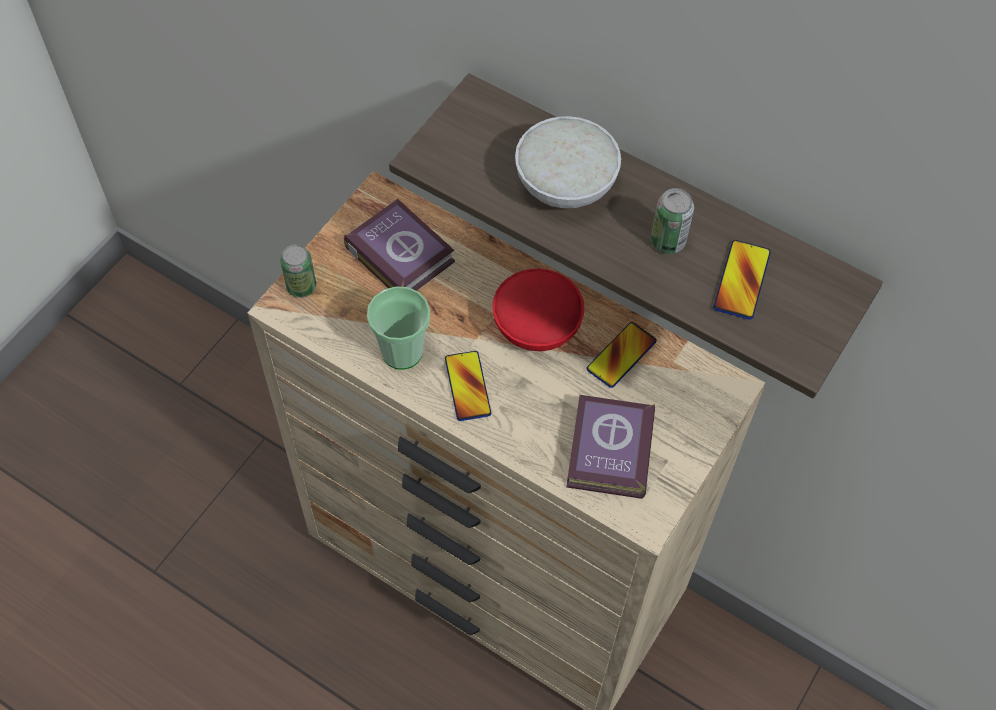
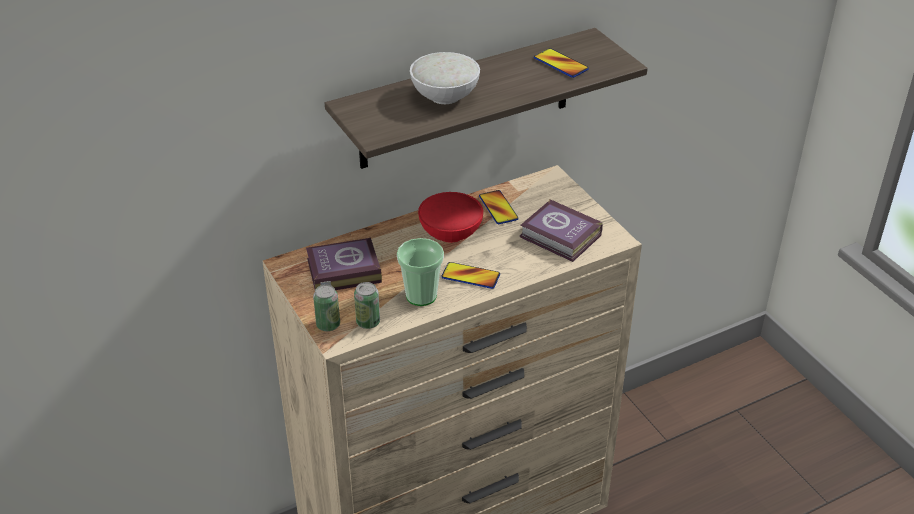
camera: 60 degrees left, 20 degrees down
(668, 241) = (515, 77): can -> can (368, 322)

